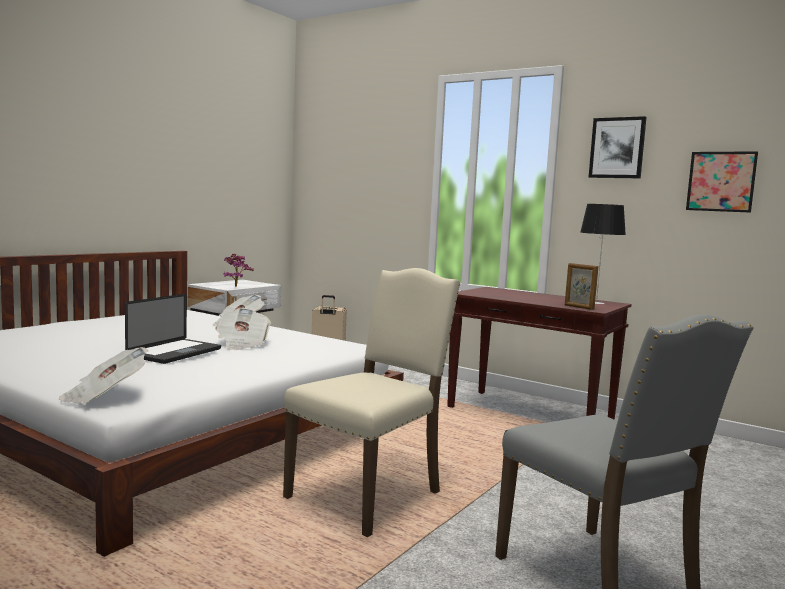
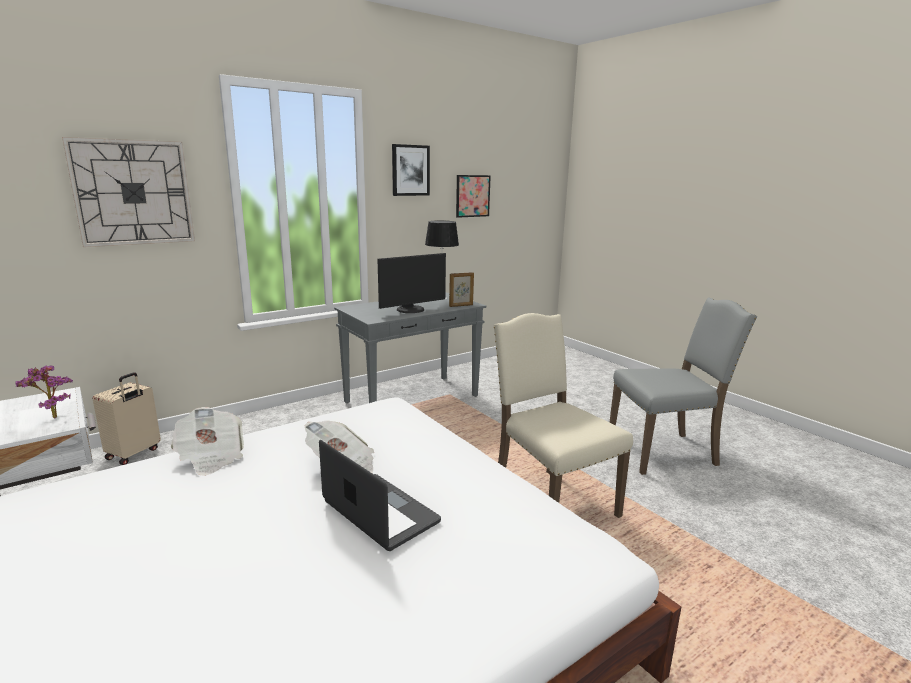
camera: 70 degrees left, 10 degrees up
(104, 397) = (575, 571): newspaper -> none
(374, 170) = (133, 193): none -> wall clock
(521, 298) = (411, 310): none -> monitor
(531, 415) = (412, 399): brown console table -> grey console table

